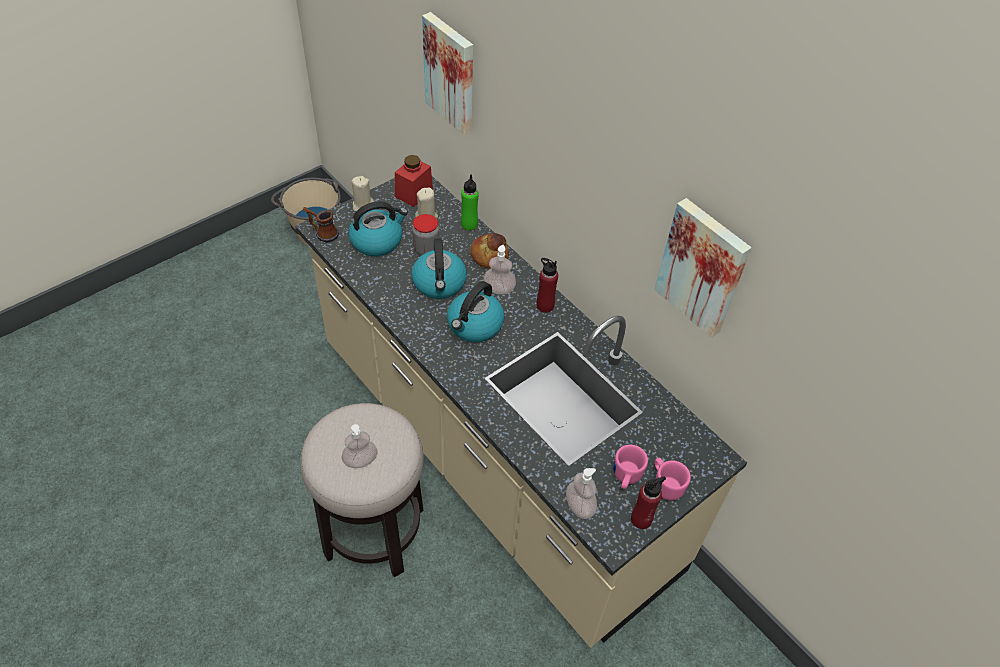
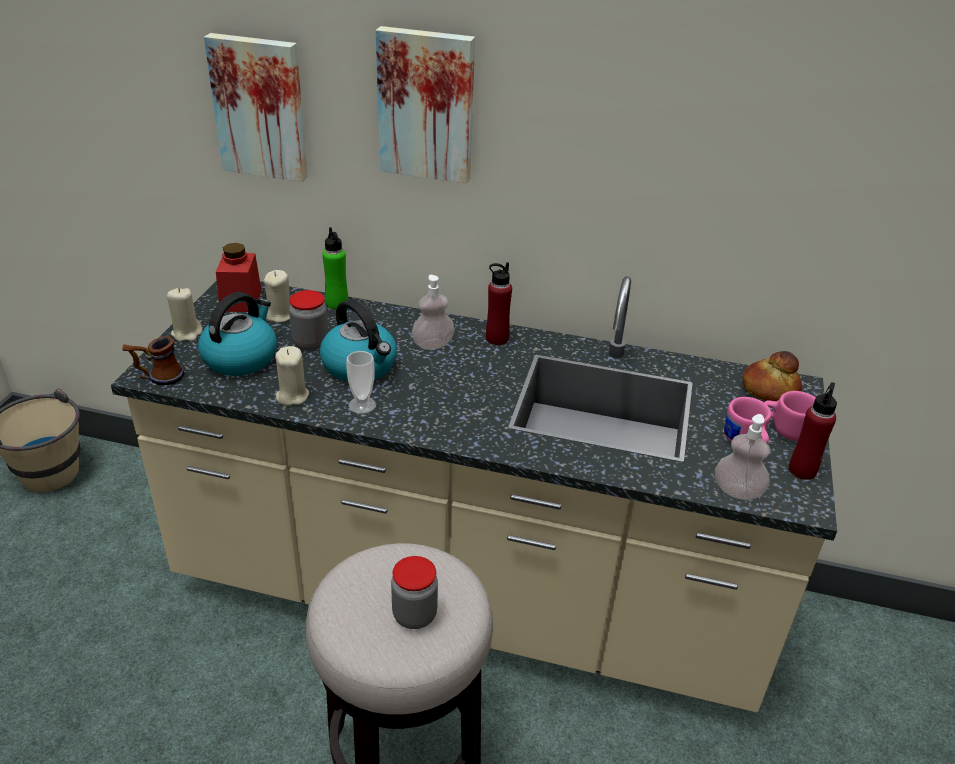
camera: 35 degrees left, 15 degrees down
(360, 461) = (414, 615): soap dispenser -> jar
(382, 285) = (292, 396): none -> beige candle
(415, 314) = (362, 405): none -> cup
(474, 325) = (443, 386): kettle -> none
(489, 256) = (390, 321): bread -> bread (769, 390)
(703, 267) = (719, 156): picture -> picture (427, 105)

